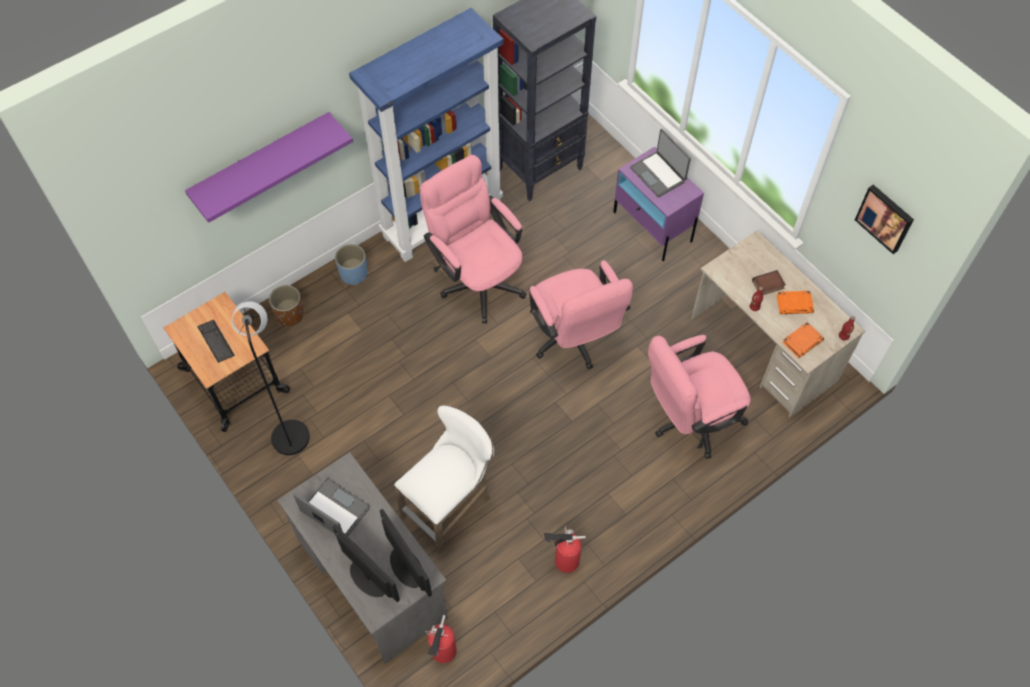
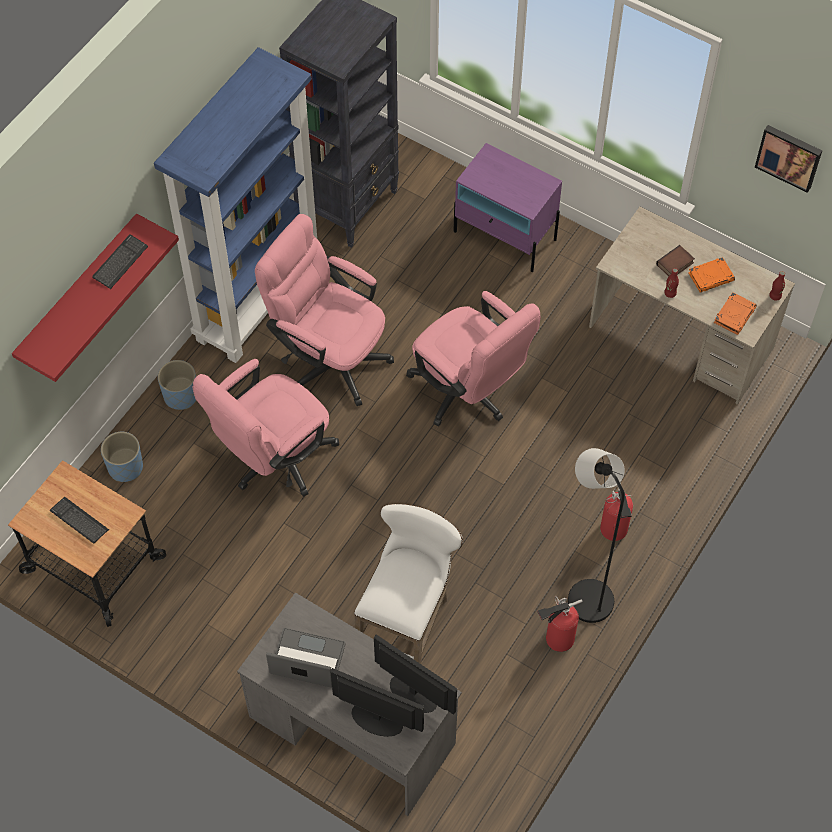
camera: 20 degrees left, 0 degrees up
(261, 161) = (78, 293): purple shelf -> red shelf
(289, 431) = (185, 600): black floor lamp -> black floor lamp (585, 594)
(290, 315) = (125, 467): brown planter -> blue planter
(298, 145) = (120, 262): none -> keyboard
(442, 653) = (466, 783): fire extinguisher -> fire extinguisher (614, 531)
(658, 174) = (503, 174): laptop -> none
(689, 420) = (631, 442): pink office chair -> pink office chair (273, 460)

